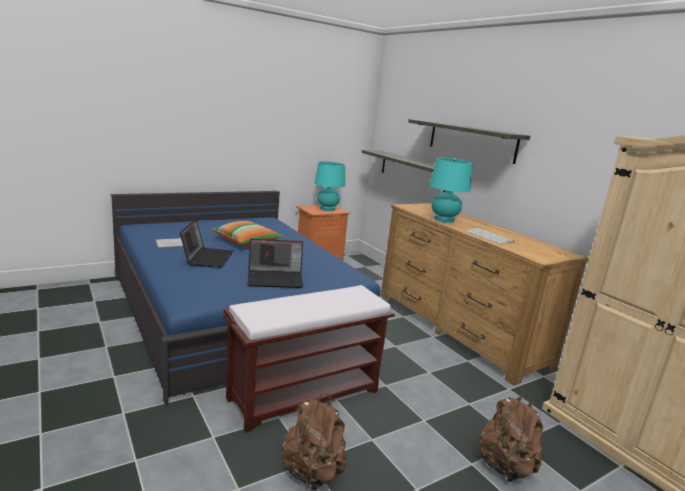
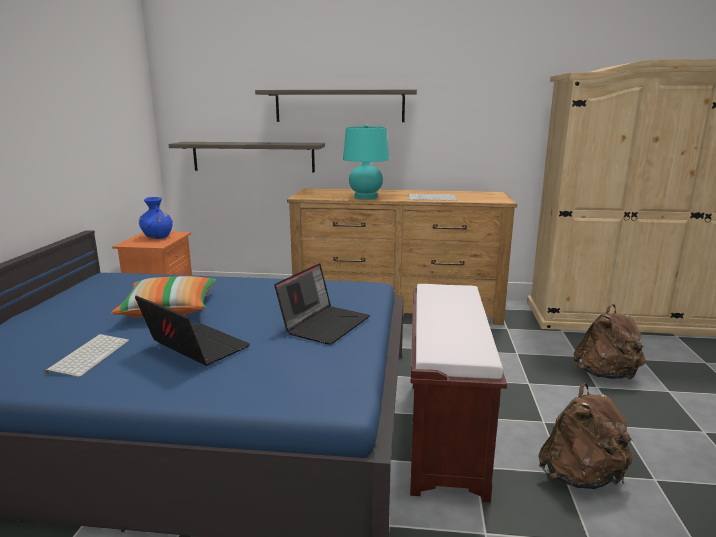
camera: 50 degrees left, 0 degrees up
(327, 209) = (157, 237): turquoise table lamp -> blue vase

